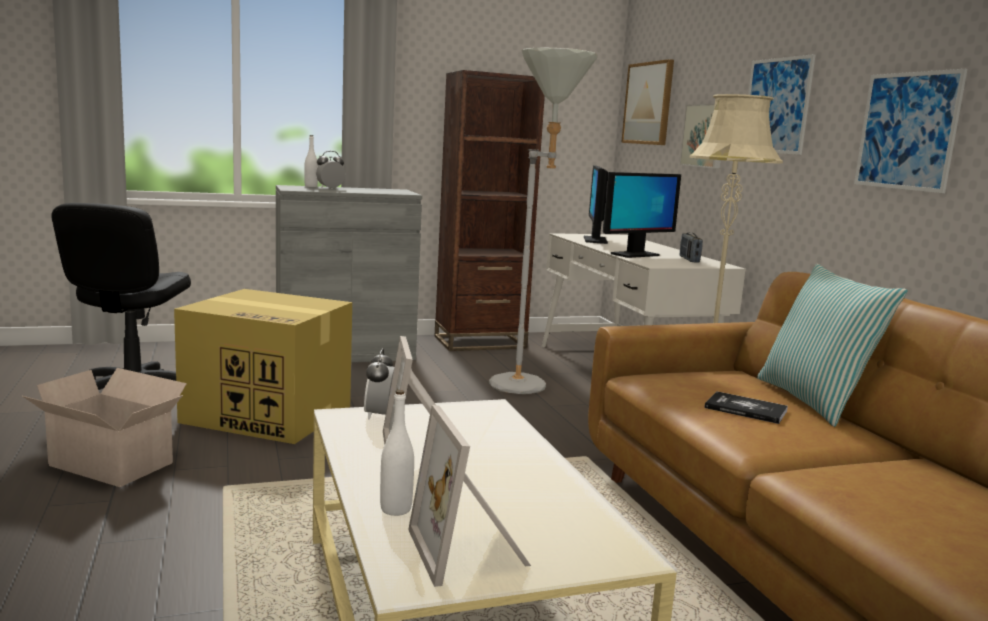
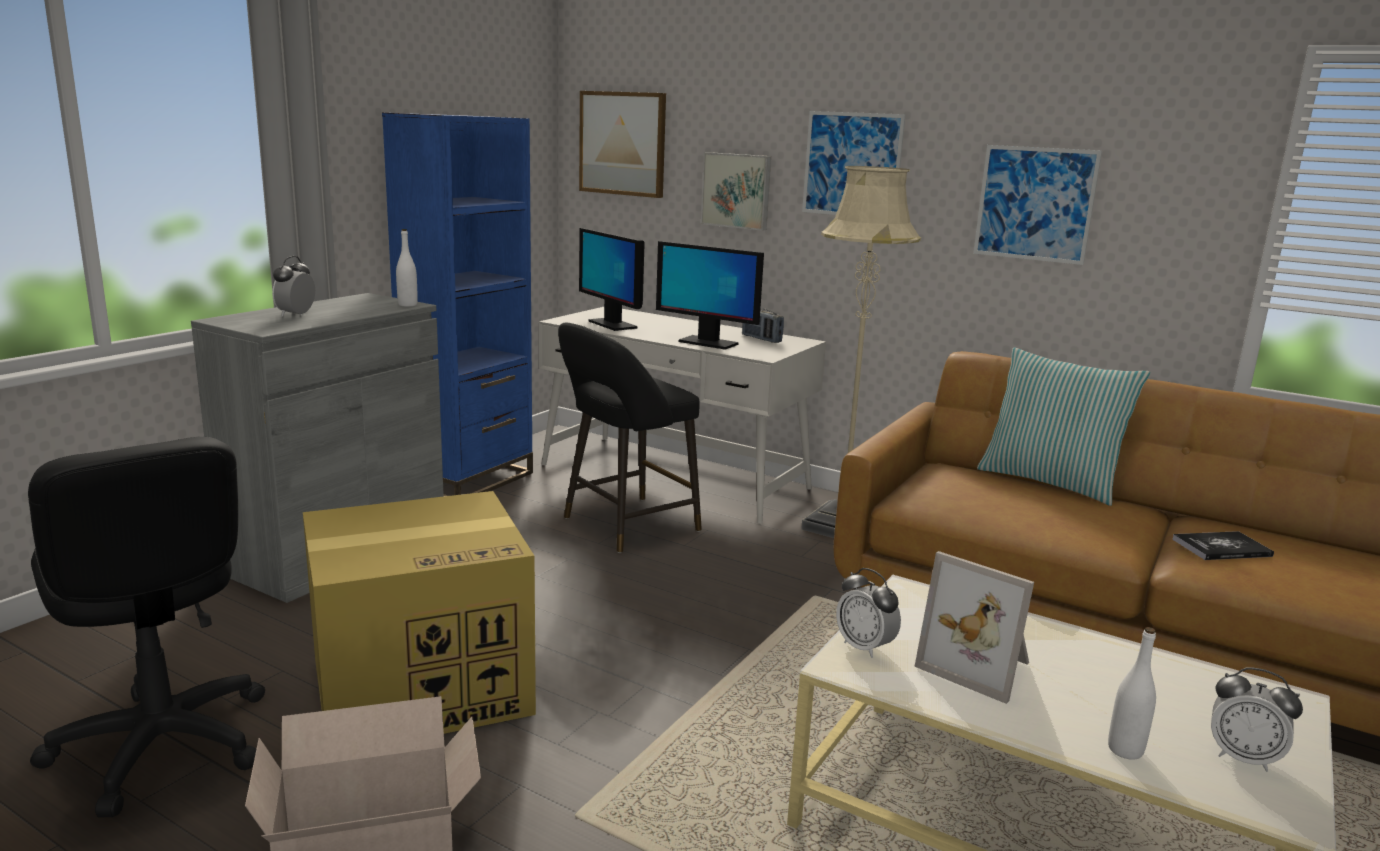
camera: 40 degrees left, 5 degrees up
(311, 186) = (252, 314): white bottle -> white bottle (407, 305)
(471, 550) = (1243, 757): picture frame -> alarm clock
(480, 342) = (469, 480): brown bookcase -> blue bookcase
(530, 386) = (624, 526): grey floor lamp -> black stool
(634, 255) = (707, 343): monitor -> monitor turned 105 degrees clockwise
(745, 409) = (1043, 510): book -> book (1221, 548)

